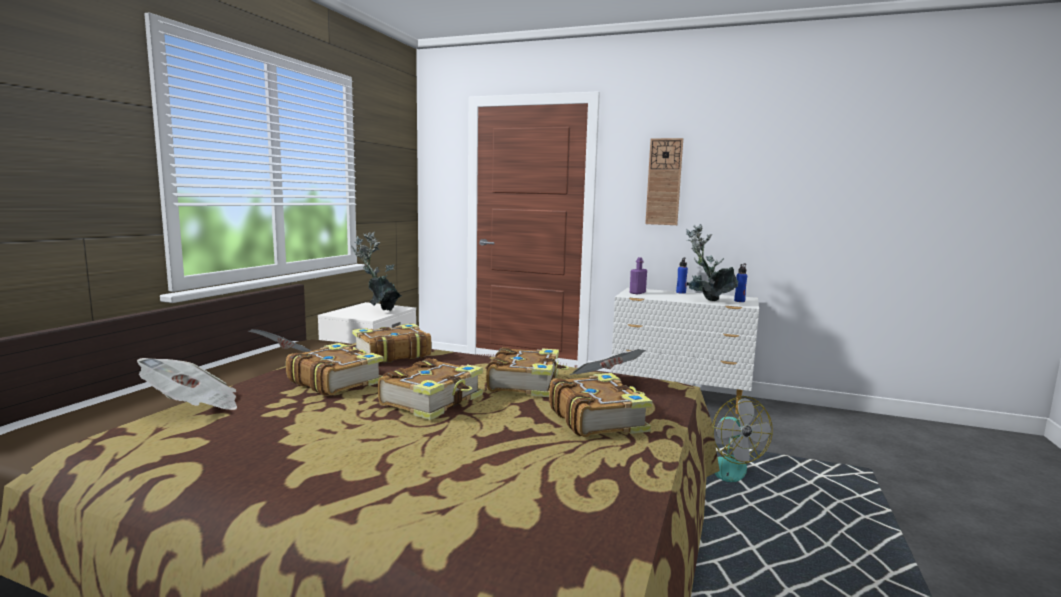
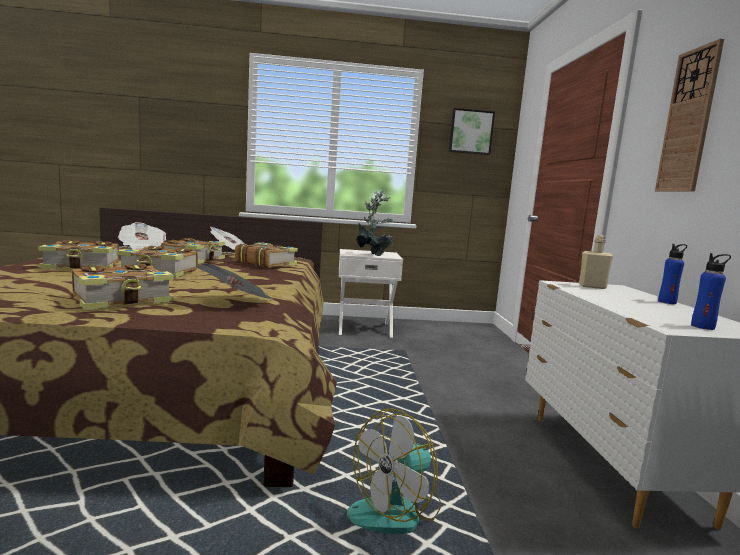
camera: 65 degrees right, 0 degrees up
(390, 152) = (470, 132): none -> picture
(526, 383) = (213, 285): book -> book (83, 266)
(637, 293) = (592, 287): purple bottle -> beige bottle
(706, 301) = (629, 310): potted plant -> none

